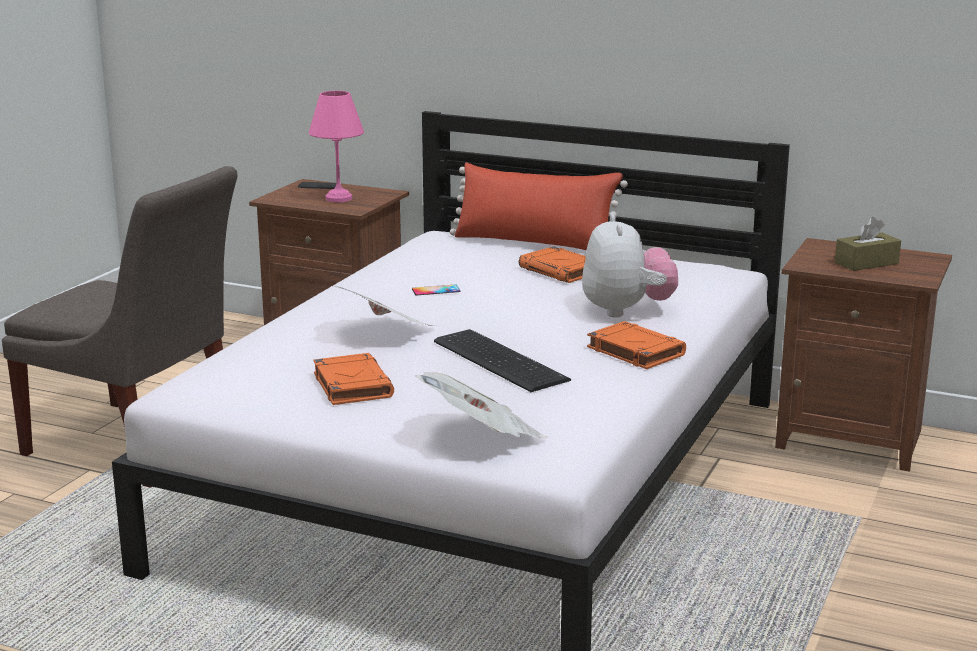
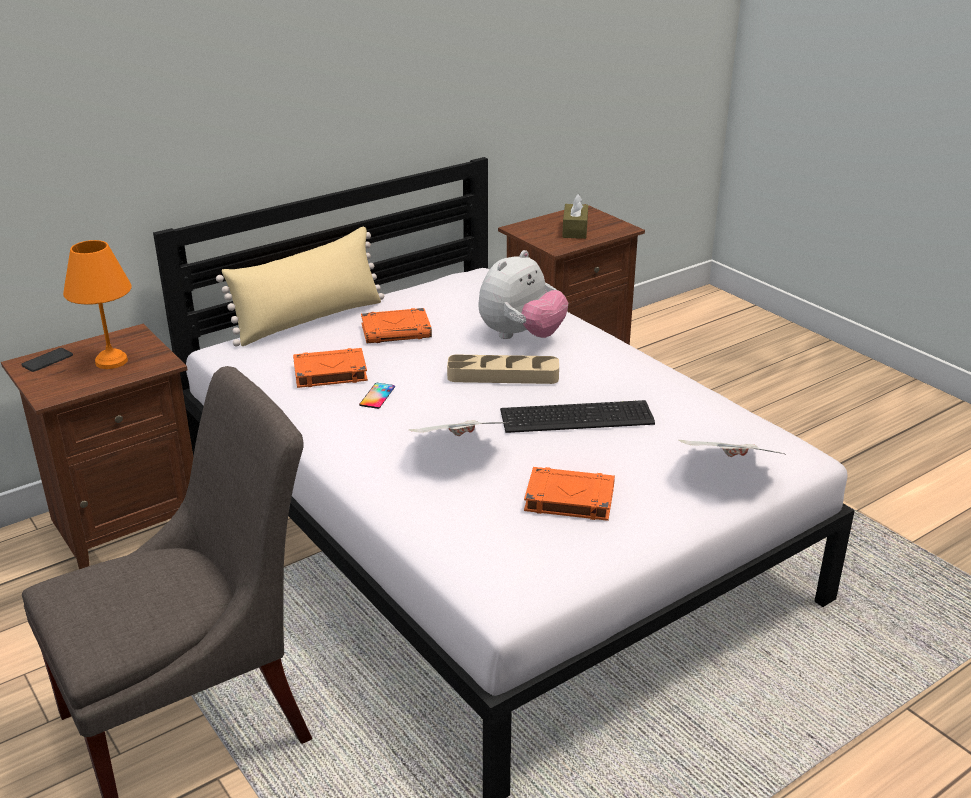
camera: 60 degrees left, 10 degrees up
(340, 199) = (113, 361): pink table lamp -> orange table lamp
(534, 243) = (309, 320): red pillow -> beige pillow
(534, 319) = (503, 375): none -> beige tray
(626, 311) = (521, 336): plush toy -> plush toy turned 105 degrees clockwise
(634, 351) = (606, 360): orange book -> orange book (329, 373)

